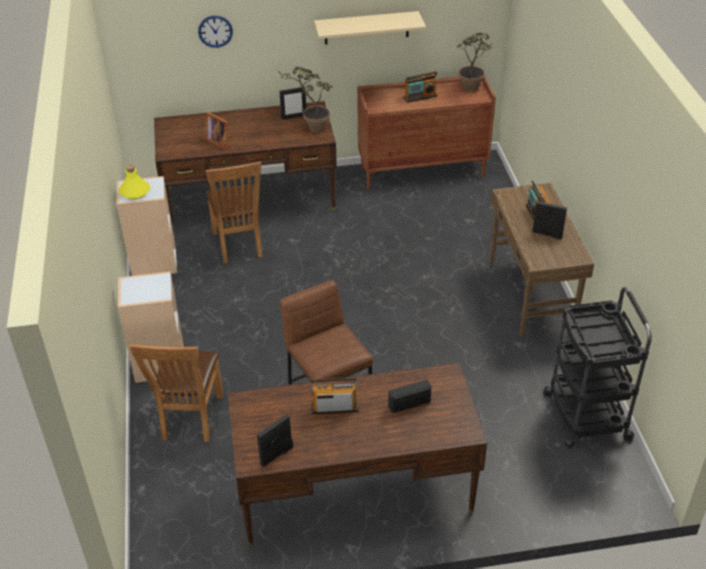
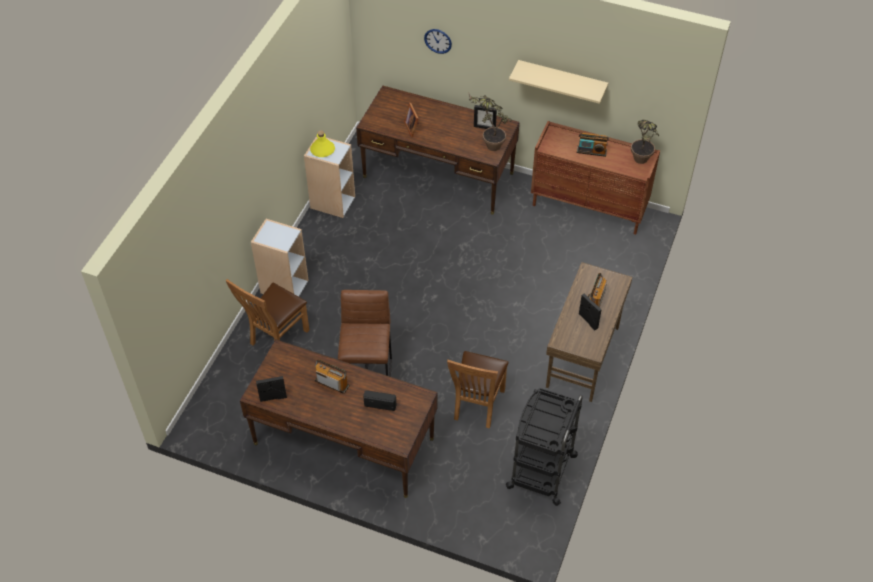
camera: 30 degrees right, 10 degrees up
(239, 246) = (400, 214): brown chair -> brown chair (477, 406)

